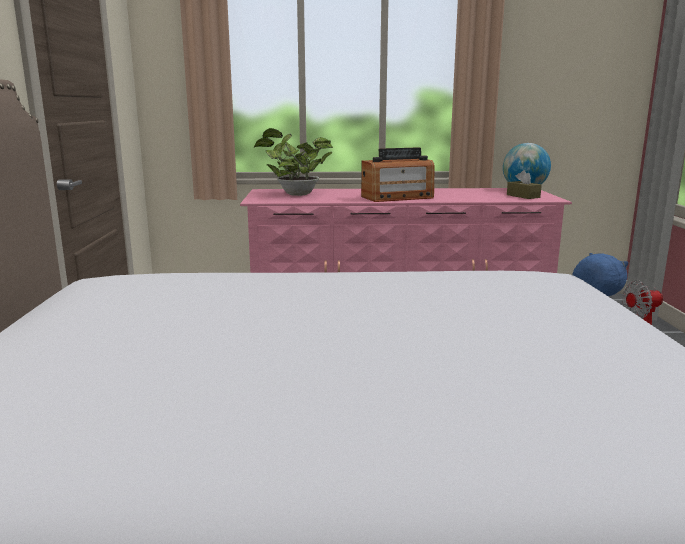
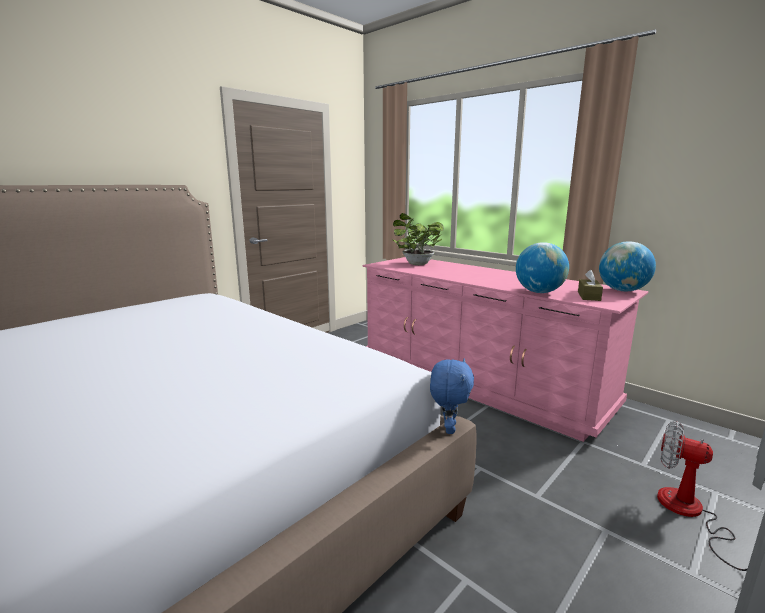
camera: 45 degrees right, 0 degrees up
(397, 197) = (471, 278): radio -> none
(486, 199) = (539, 292): none -> globe

